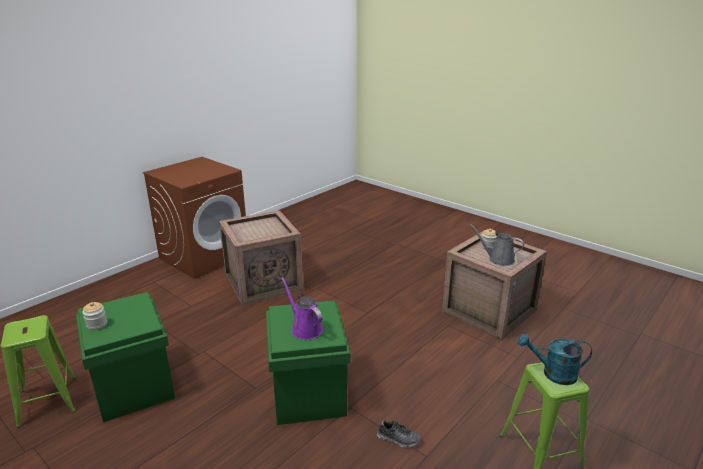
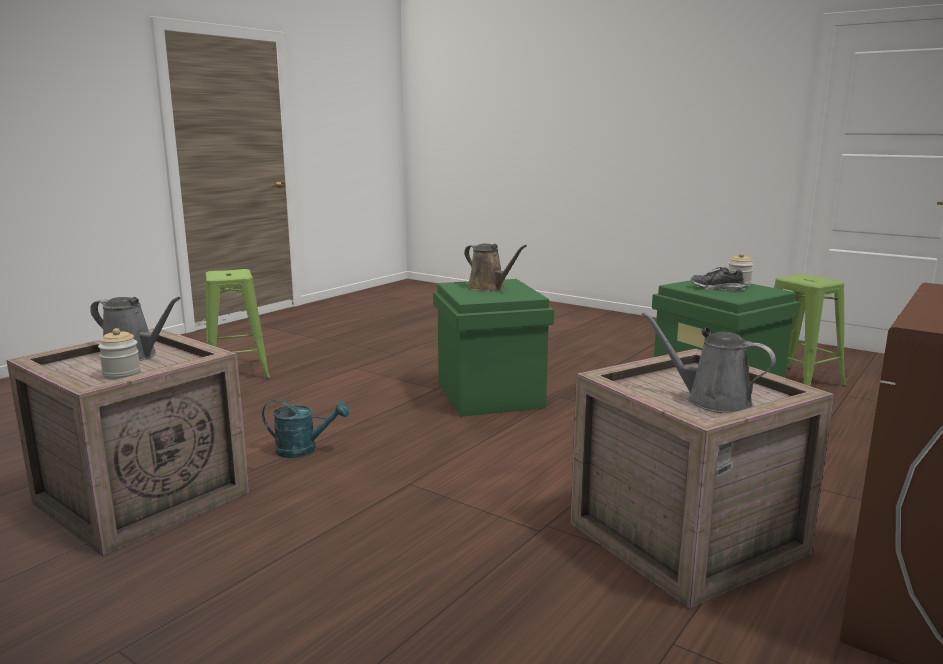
camera: 175 degrees right, 10 degrees down
(260, 225) = (712, 401): none -> grey watering can
(305, 328) = (489, 287): purple watering can -> brown watering can
(398, 439) = (381, 374): shoe -> shoe (717, 288)
(553, 374) = (230, 274): turquoise watering can -> turquoise watering can (303, 450)

